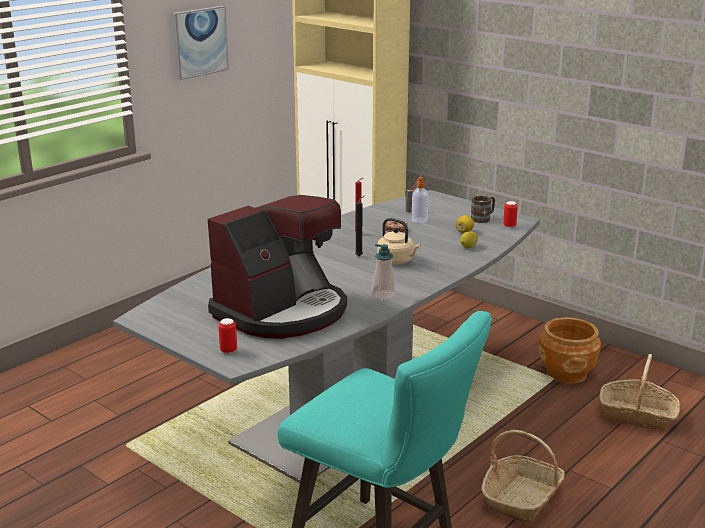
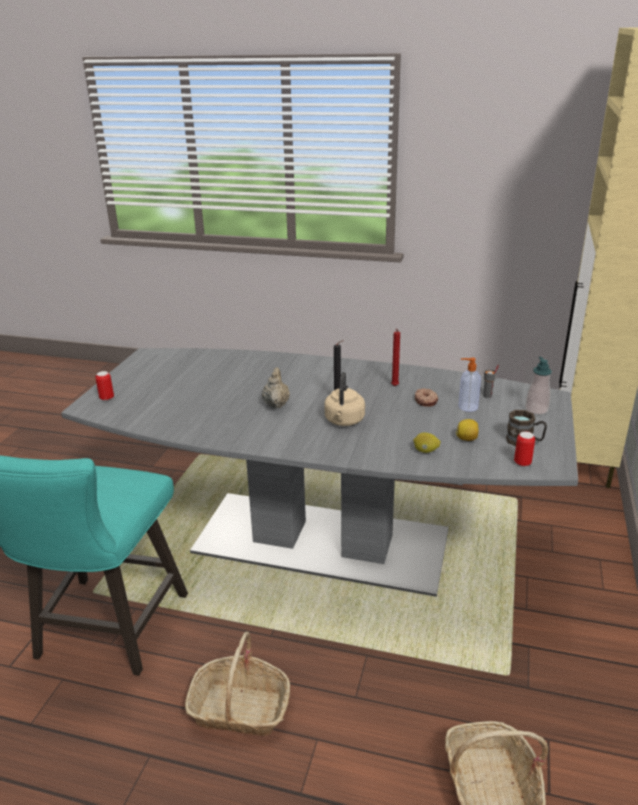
camera: 65 degrees right, 5 degrees up
(199, 42) = (486, 166): picture -> none
(282, 312) = (189, 399): coffee machine -> none
(338, 279) = (276, 404): none -> beige teapot
(383, 296) = (255, 434): soap dispenser -> soap dispenser (536, 410)
(567, 373) = (534, 686): brown planter -> none

